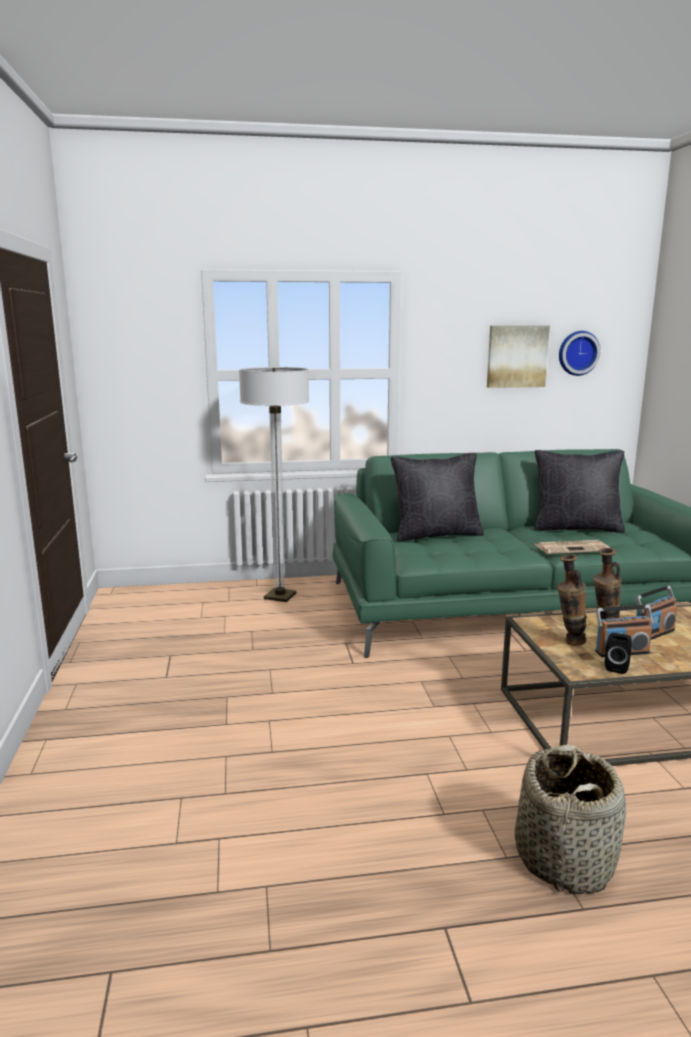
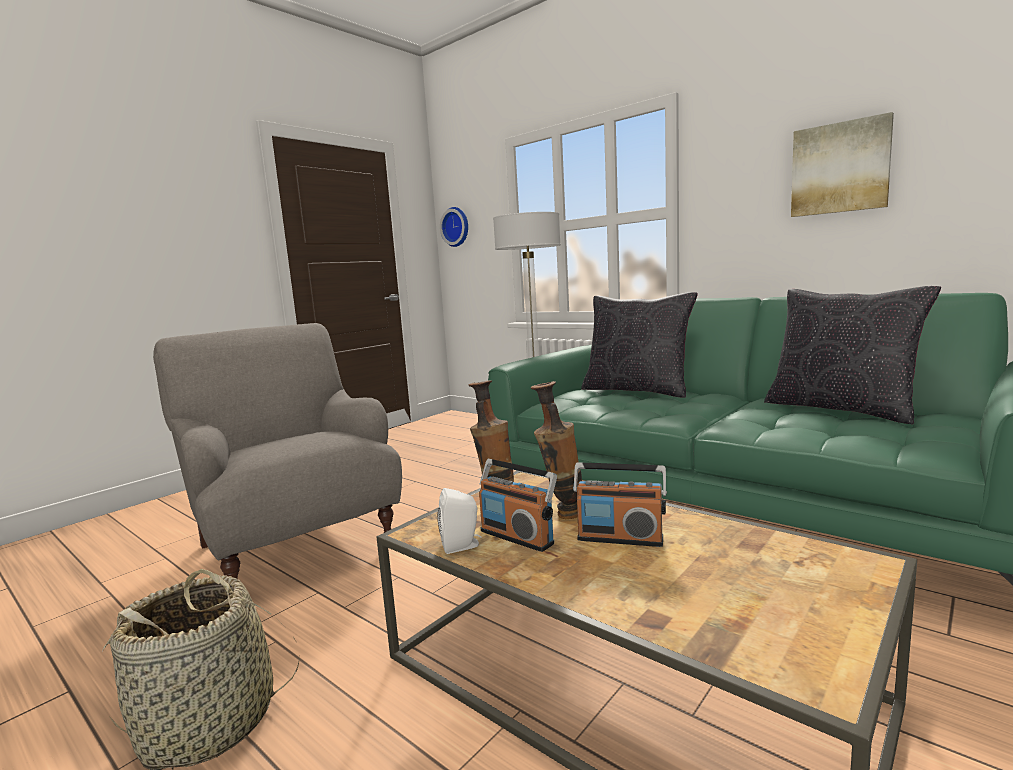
camera: 50 degrees right, 5 degrees down
(310, 760) = (294, 543): none -> grey armchair
(572, 548) = (753, 423): newspaper -> none
(577, 353) = (956, 146): wall clock -> wall clock (456, 227)
(617, 667) = (462, 546): black speaker -> white speaker

